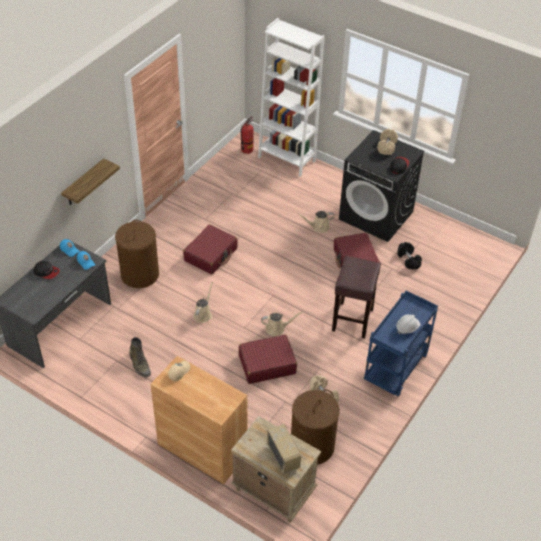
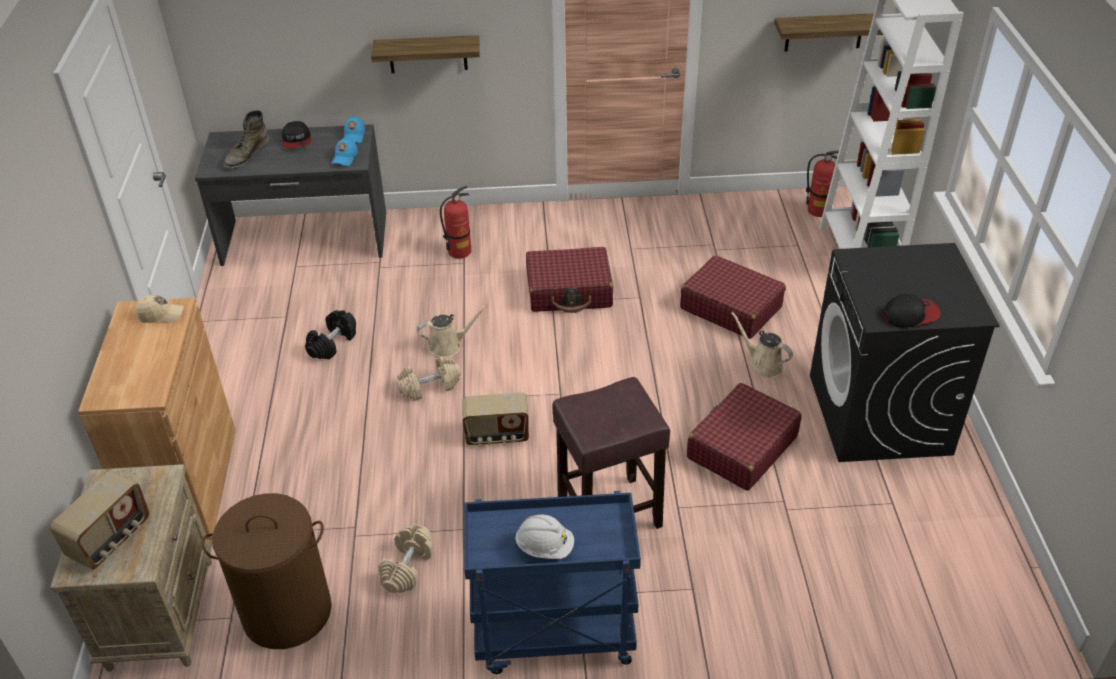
camera: 55 degrees right, 5 degrees down
(139, 274) = (459, 251): brown laundry basket -> fire extinguisher
(140, 364) = (298, 339): green boot -> green boot (246, 154)
(225, 66) = (824, 32): none -> shelf
(267, 364) = (413, 464): red suitcase -> red suitcase (730, 307)
(277, 329) = (497, 435): beige watering can -> radio
(386, 147) = (936, 277): beige dumbbell -> beige dumbbell (429, 386)
(408, 260) = (830, 512): black dumbbell -> black dumbbell (332, 343)

